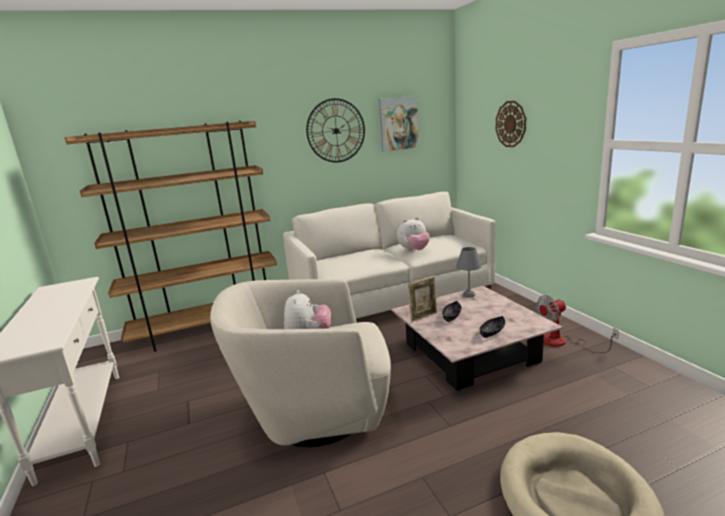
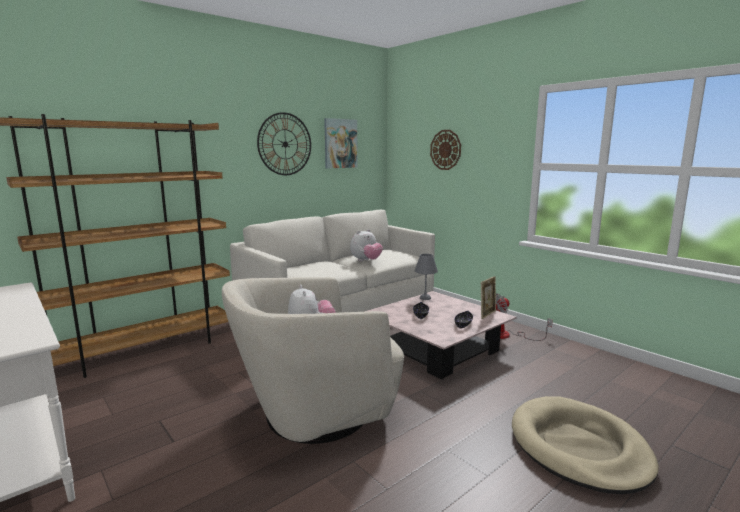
camera: 20 degrees left, 5 degrees down
(423, 317) = (395, 317): picture frame -> picture frame (487, 314)

